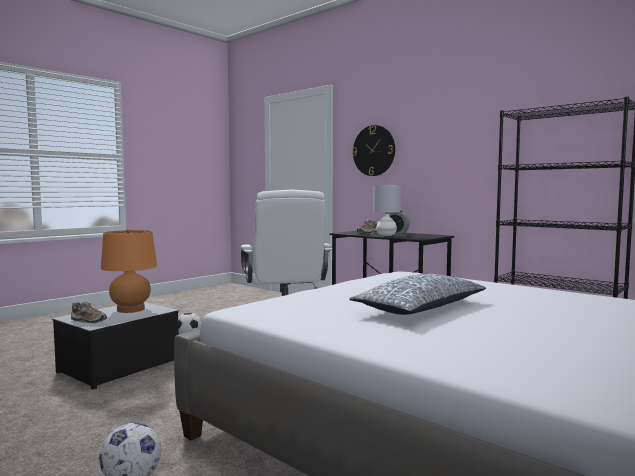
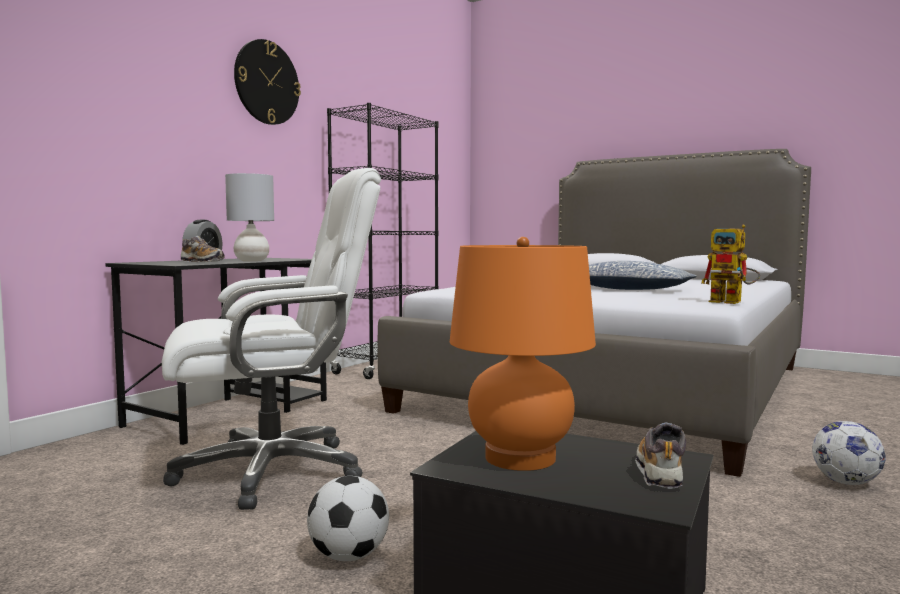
camera: 100 degrees left, 0 degrees up
(256, 317) = (733, 302): none -> toy robot
(374, 150) = (115, 100): wall clock -> wall clock (267, 82)

